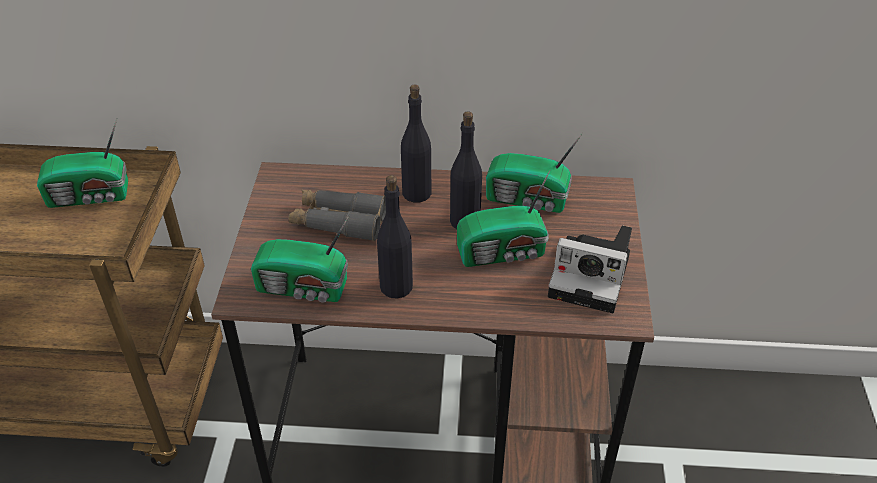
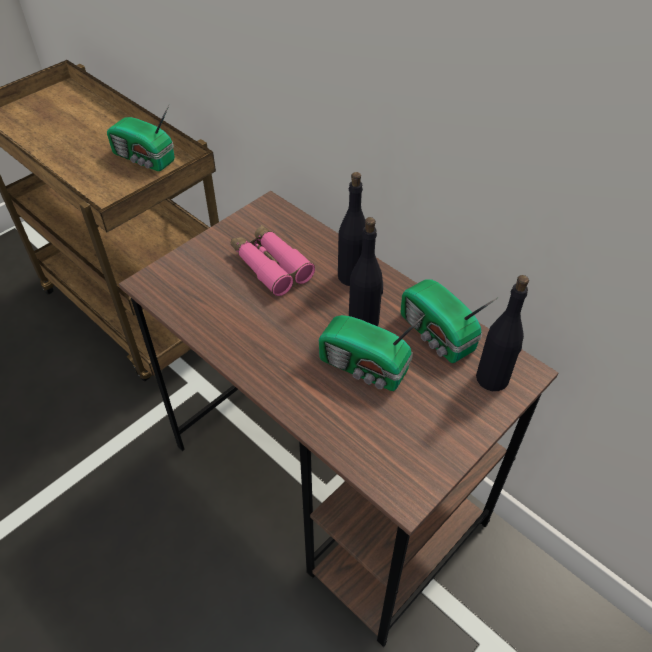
camera: 40 degrees right, 5 degrees up
(304, 288) = (192, 302): radio -> none
(339, 221) = (271, 266): grey binoculars -> pink binoculars
(396, 286) = (254, 342): black bottle -> black bottle (492, 378)
(593, 276) = (417, 438): camera -> none

